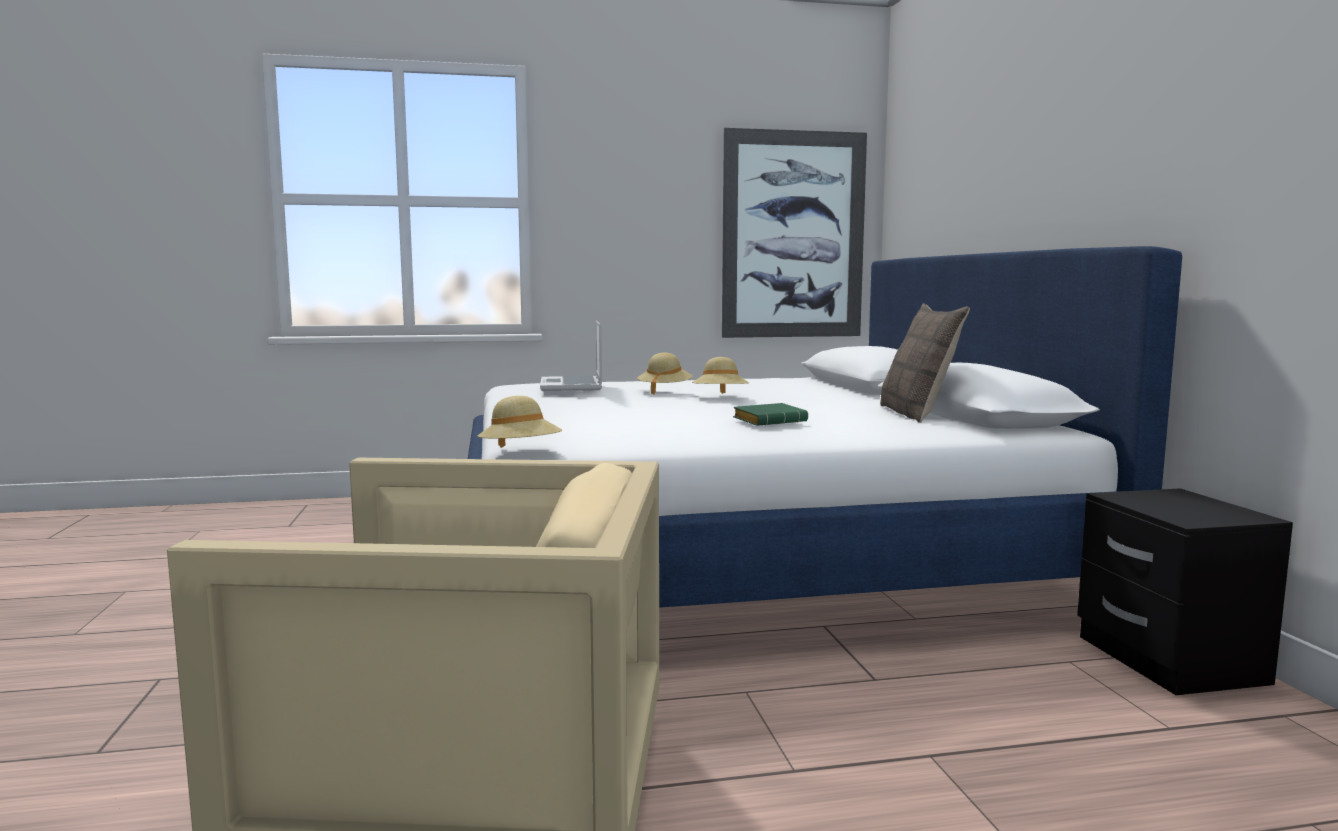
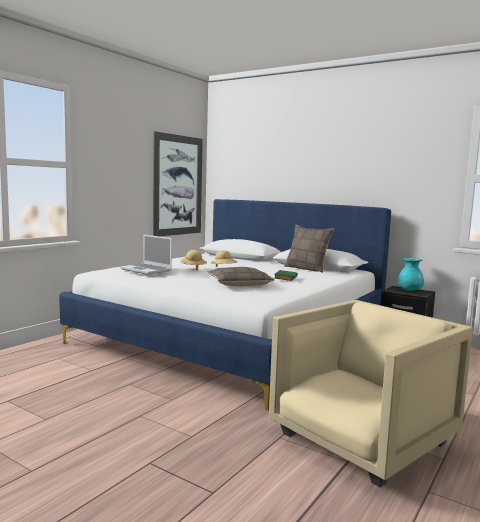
camera: 45 degrees left, 0 degrees up
(520, 453) = (268, 305): beige hat -> none
(637, 419) = (239, 284): none -> pillow
(1197, 505) = (410, 290): none -> turquoise vase

